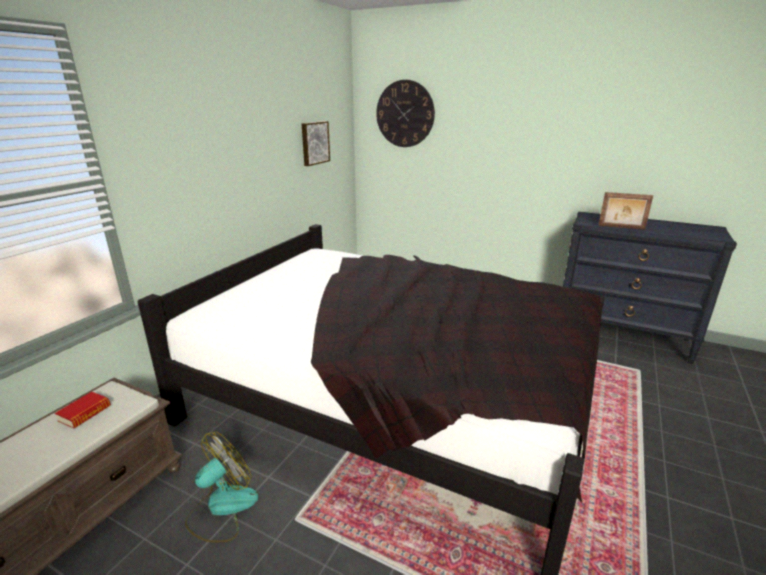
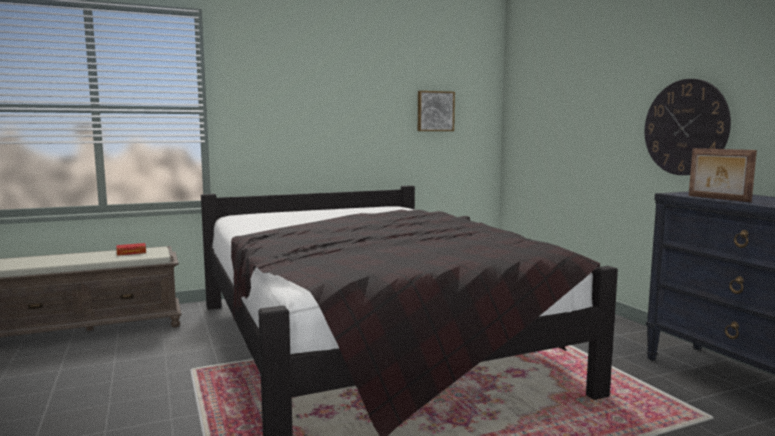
camera: 40 degrees right, 15 degrees down
(222, 508) = (167, 349): fan -> none
(405, 114) = (540, 83): wall clock -> wall clock (685, 127)

